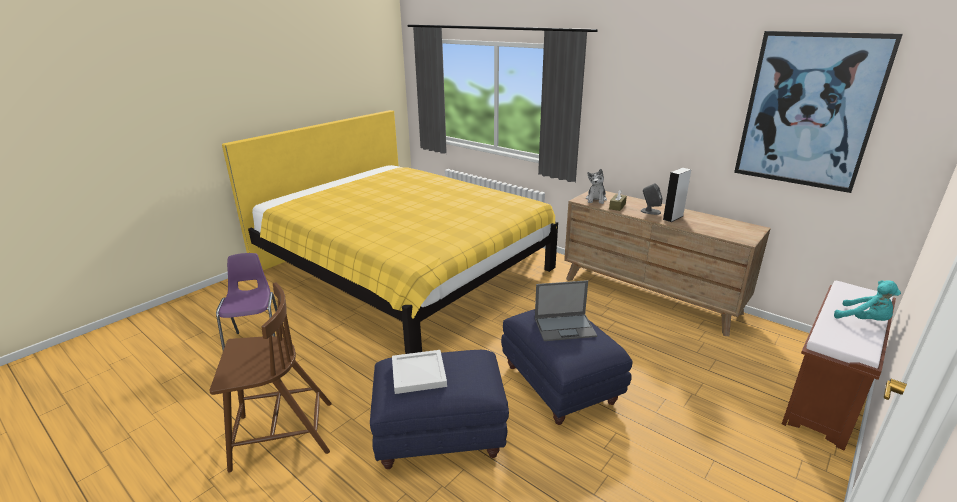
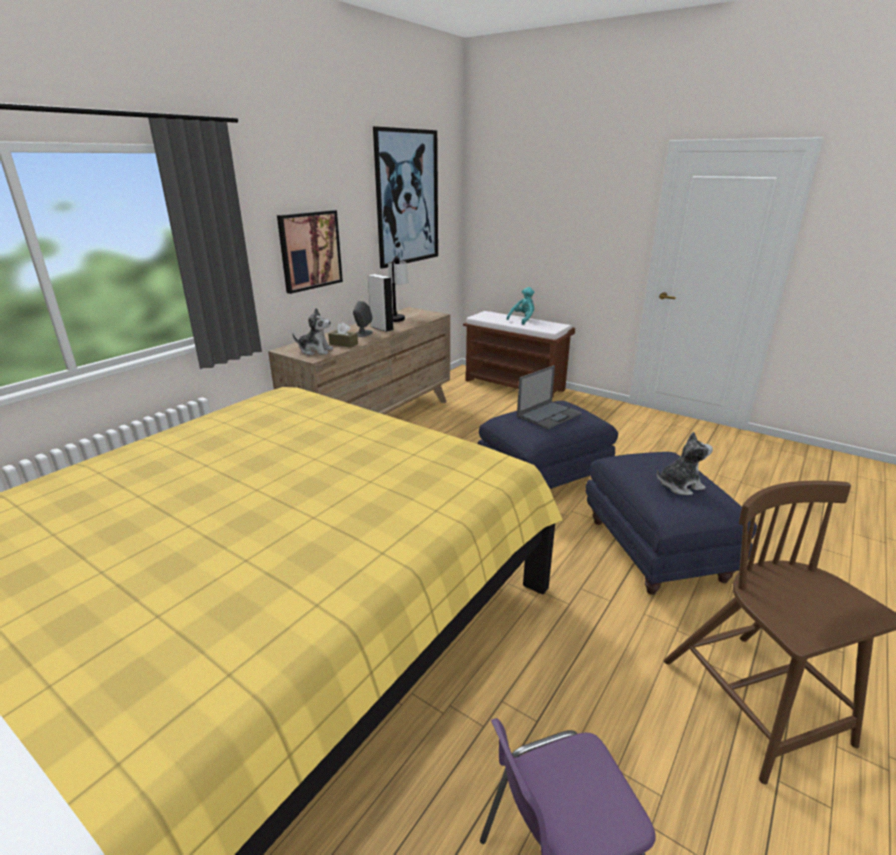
camera: 95 degrees left, 0 degrees up
(419, 373) = (679, 485): white tray -> plush toy
(565, 327) = (549, 415): laptop -> laptop turned 60 degrees clockwise
(650, 131) = (310, 250): none -> picture
(720, 222) = (396, 316): none -> table lamp

